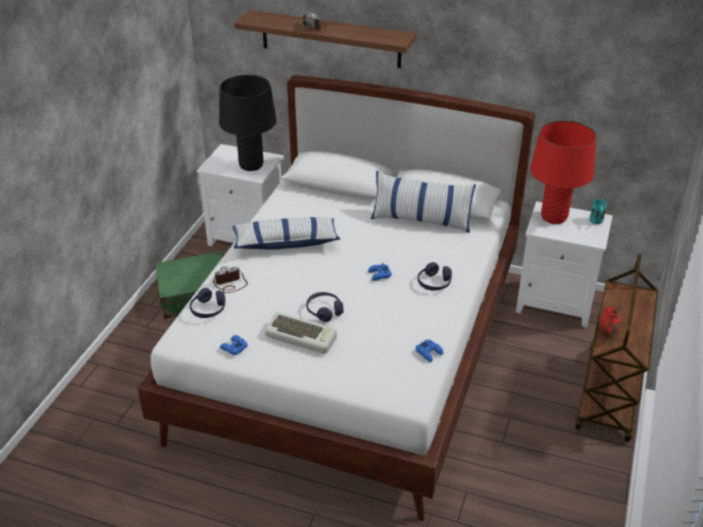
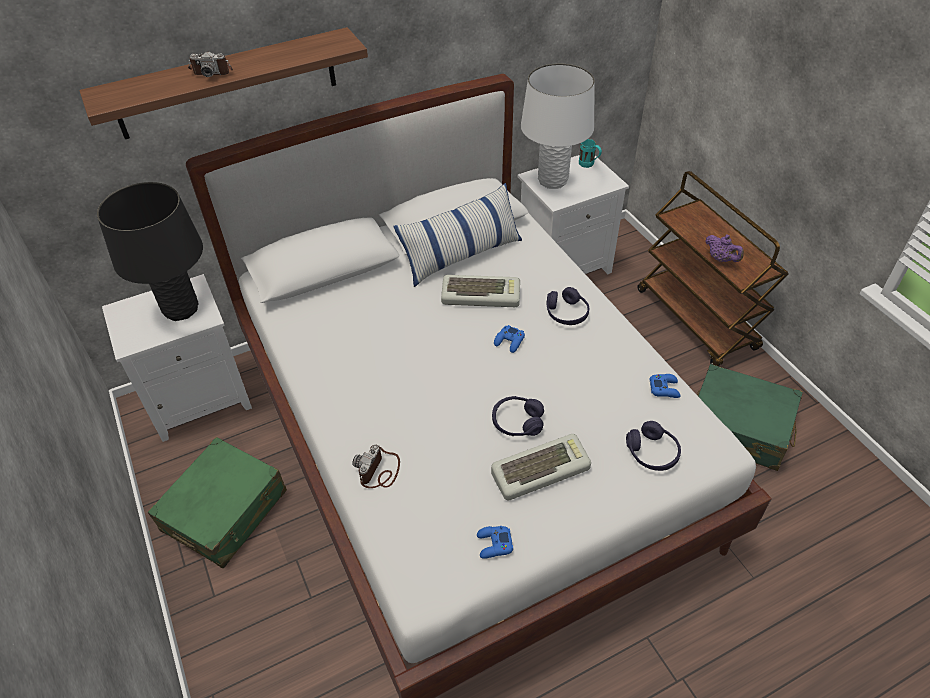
camera: 45 degrees left, 10 degrees up
(208, 309) = (402, 523): purple headphones -> purple headphones (652, 452)
(286, 243) = (367, 375): pillow -> none
(400, 245) = (481, 295): none -> keyboard
(538, 471) = (738, 428): none -> green suitcase
(554, 217) = (553, 181): red table lamp -> white table lamp
(609, 330) = (721, 259): red teapot -> purple teapot

